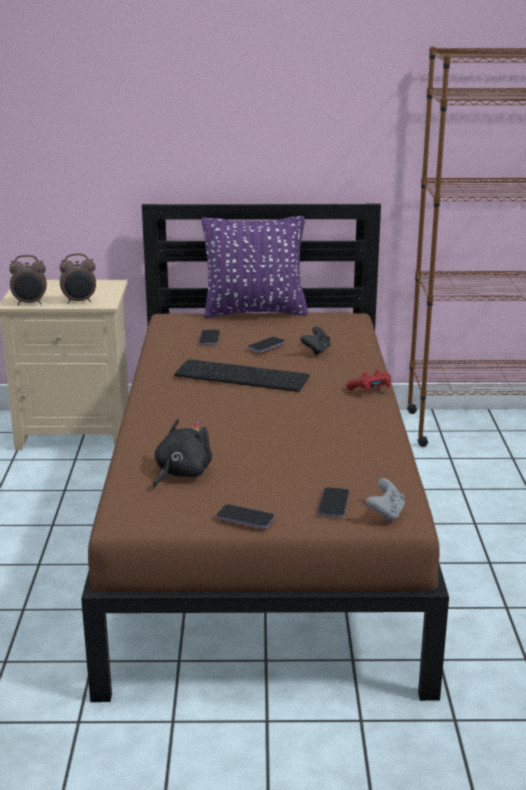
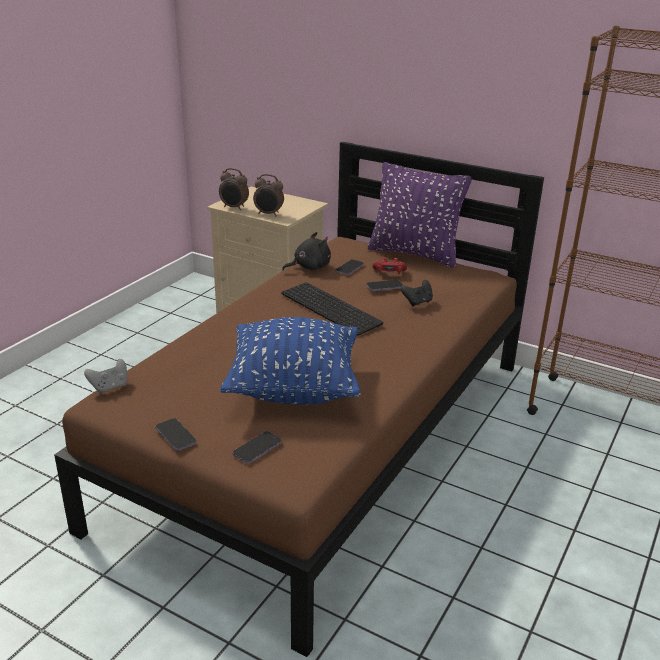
camera: 30 degrees right, 5 degrees up
(181, 473) = (183, 379): black plush toy -> black plush toy (309, 267)
(298, 449) = (294, 388): none -> blue pillow
(370, 390) = (421, 352): red game controller -> red game controller (389, 273)
(386, 514) = (286, 474): grey game controller -> grey game controller (109, 387)

